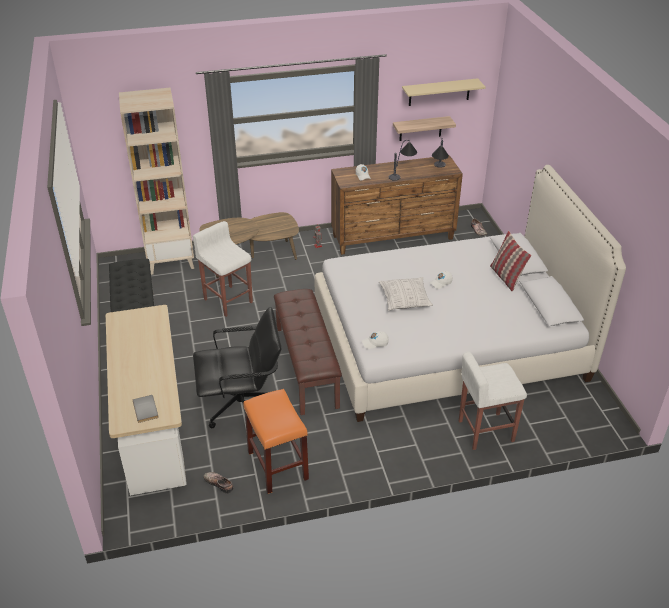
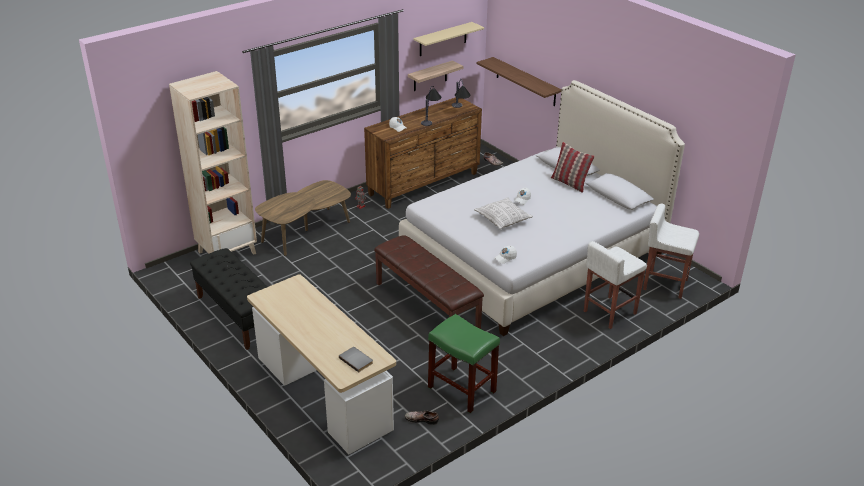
camera: 25 degrees left, 5 degrees down
(228, 300) = (311, 272): white stool -> white stool (664, 284)
(242, 407) = (394, 354): black office chair -> none
(277, 465) = (461, 389): orange stool -> green stool
(517, 154) = (525, 82): none -> shelf

